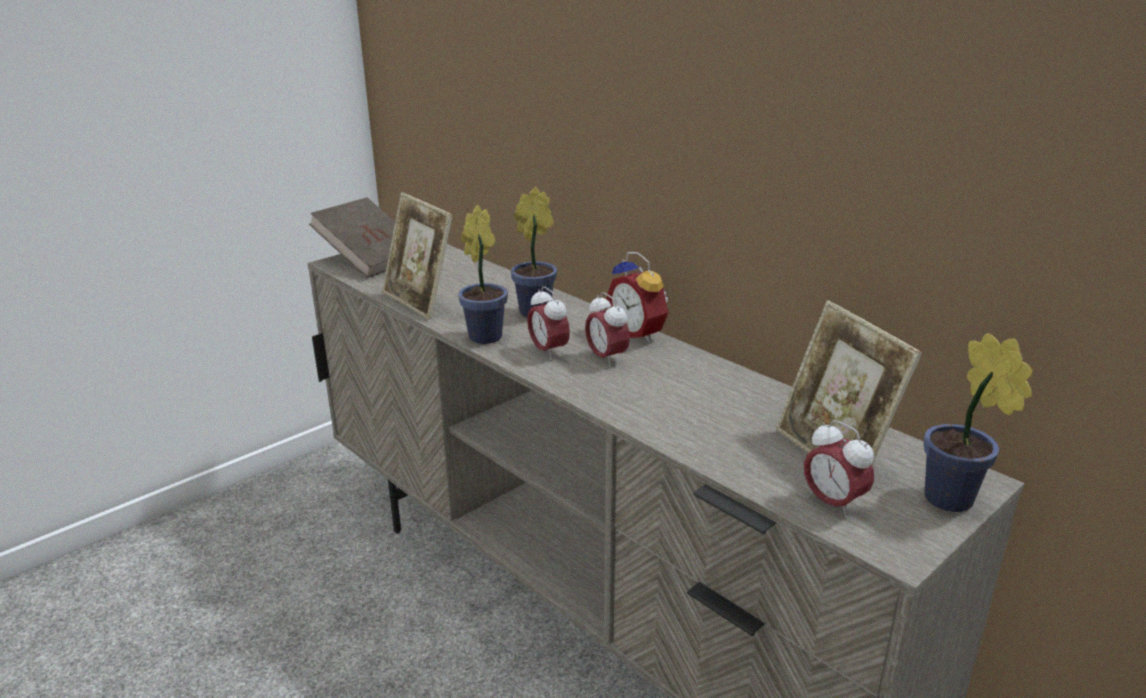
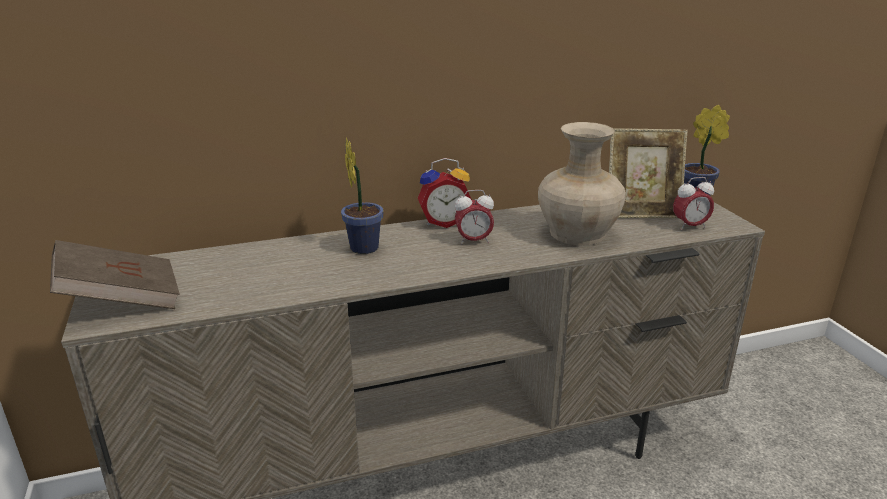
camera: 65 degrees left, 0 degrees up
(420, 302) = (276, 291): picture frame -> none
(488, 335) = (387, 274): potted plant -> none
(548, 351) = (442, 258): alarm clock -> none
(698, 415) = (576, 233): none -> beige vase

